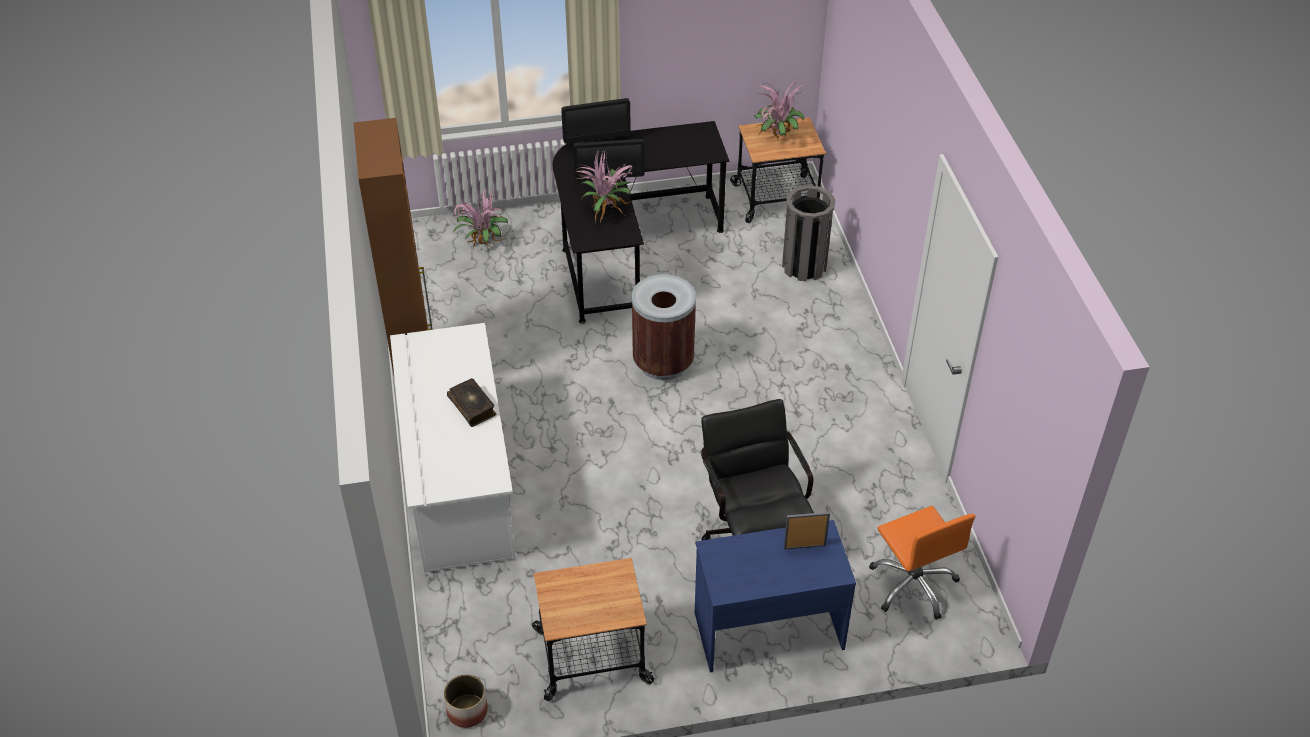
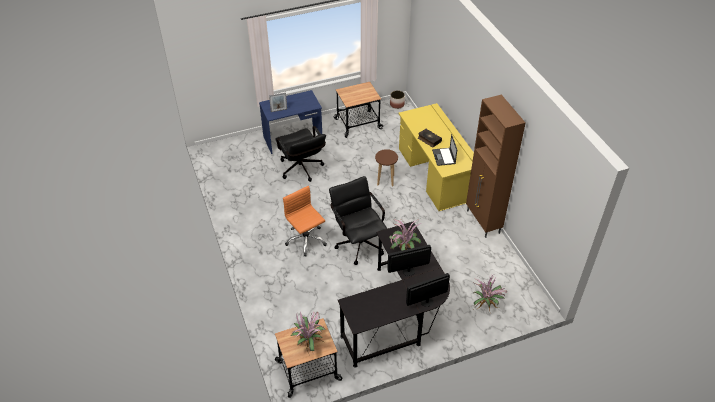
camera: 170 degrees right, 0 degrees up
(458, 482) = (435, 174): white desk -> yellow desk
(460, 363) = (444, 157): none -> laptop
(572, 483) = (385, 180): none -> brown stool
(663, 363) = (358, 242): brown trash can -> black office chair
(804, 266) = (287, 316): grey trash can -> none
(913, 584) = (234, 160): orange office chair -> orange office chair (306, 240)

